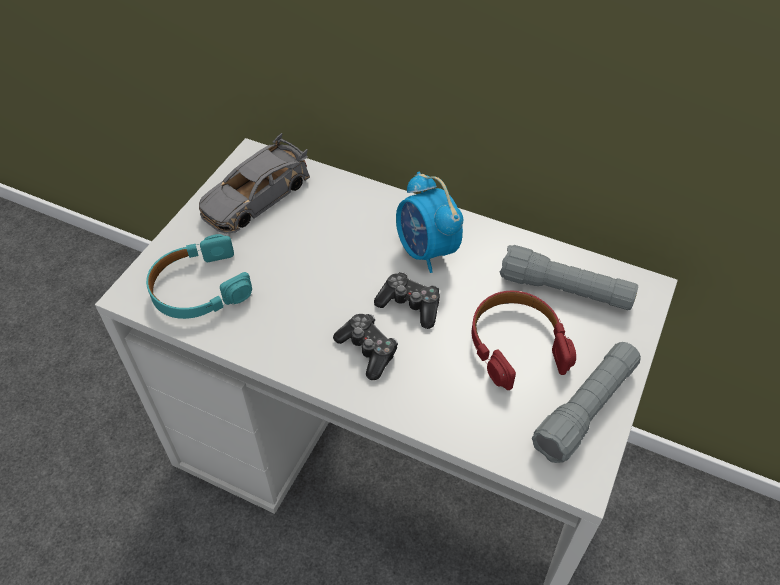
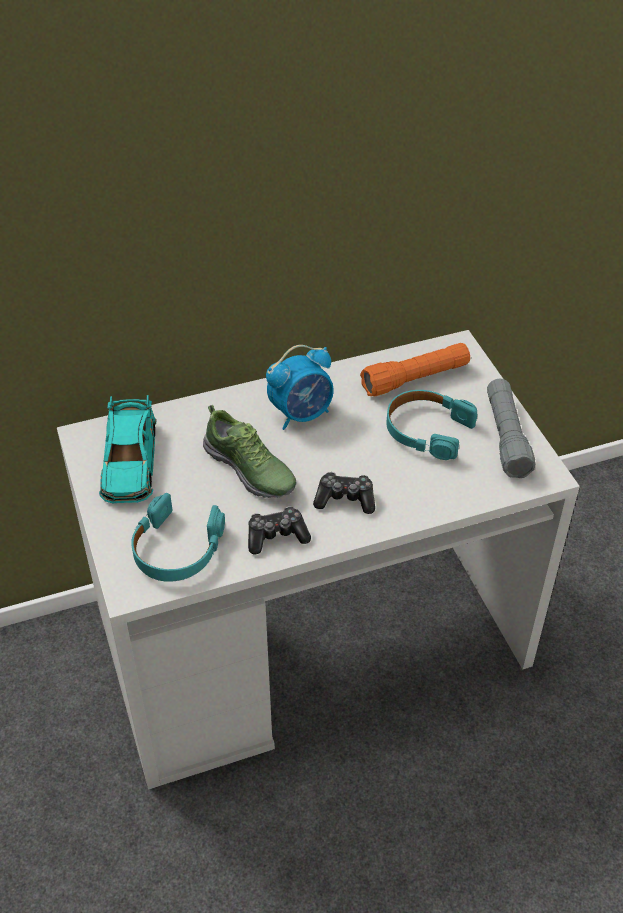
camera: 45 degrees left, 5 degrees down
(256, 197) = (129, 461): grey toy car -> turquoise toy car
(328, 267) = (250, 470): none -> shoe
(410, 305) = (335, 454): game controller -> game controller (276, 536)
(426, 251) = (302, 414): alarm clock -> alarm clock turned 45 degrees counterclockwise
(516, 344) = (427, 430): red headphones -> turquoise headphones
(565, 290) = (415, 379): grey flashlight -> orange flashlight

